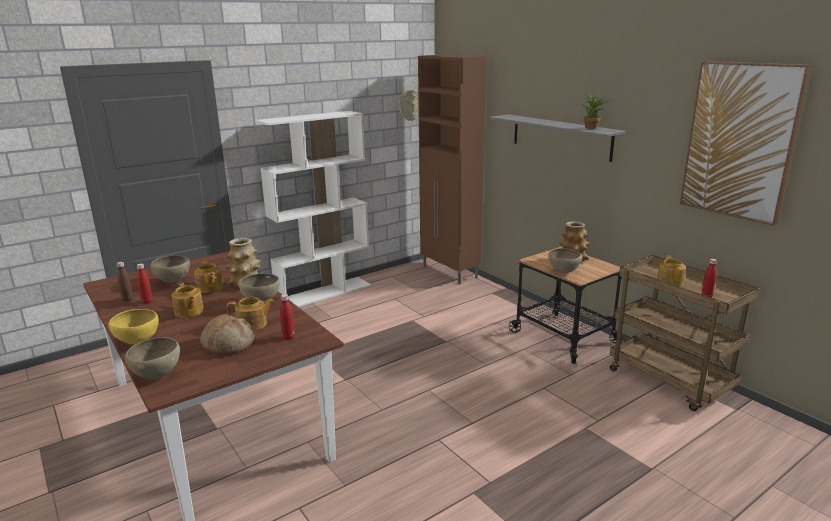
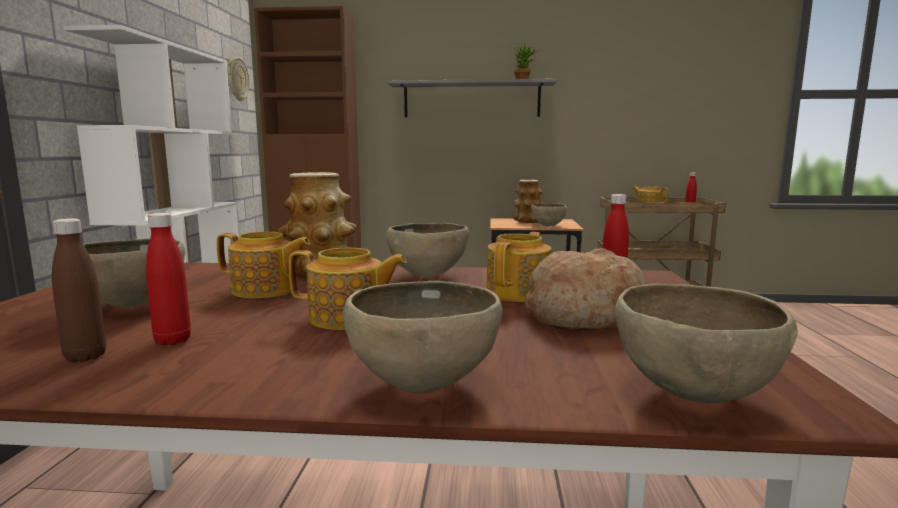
camera: 50 degrees left, 10 degrees down
(137, 342) = (424, 387): yellow bowl -> brown bowl
(740, 141) = (667, 77): picture -> none

